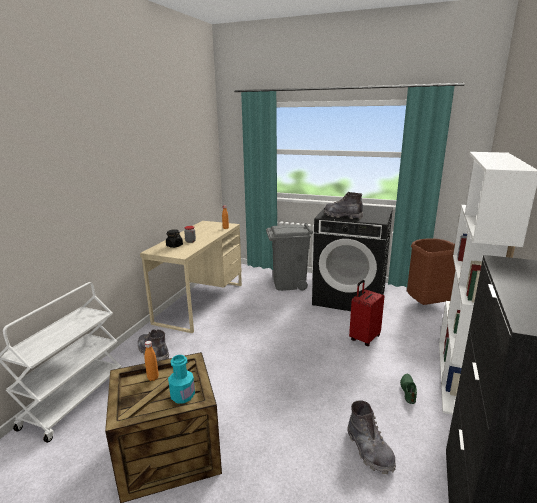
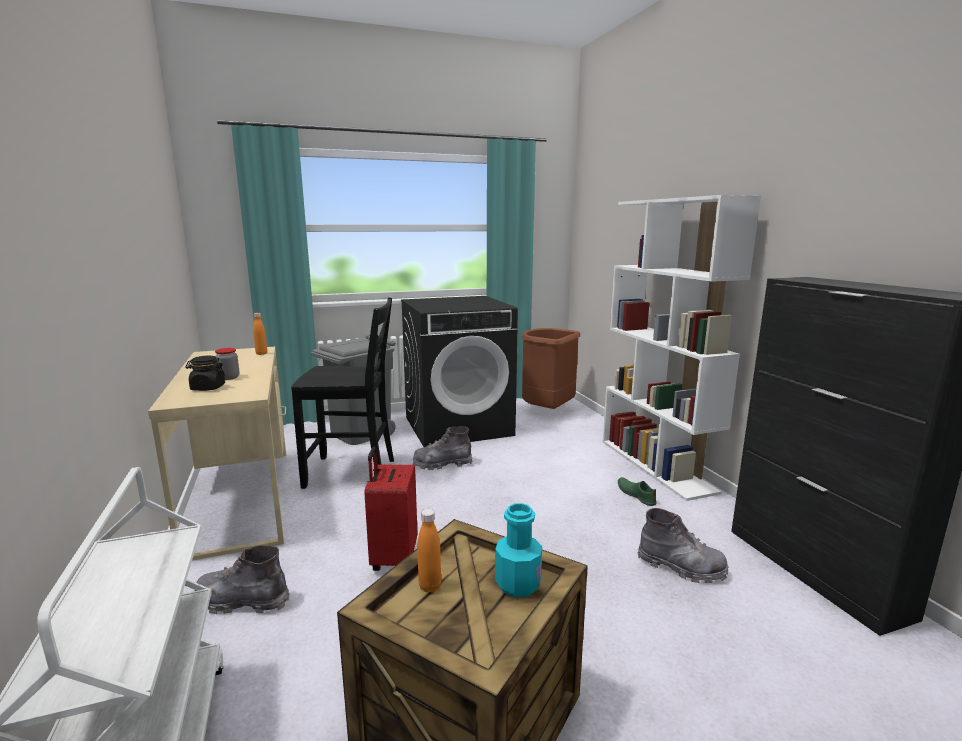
camera: 40 degrees left, 5 degrees down
(259, 307) = (352, 473): none -> black chair
(342, 216) = (451, 307): grey boot -> grey boot (442, 464)
(364, 338) = (530, 462): red suitcase -> red suitcase (393, 558)

